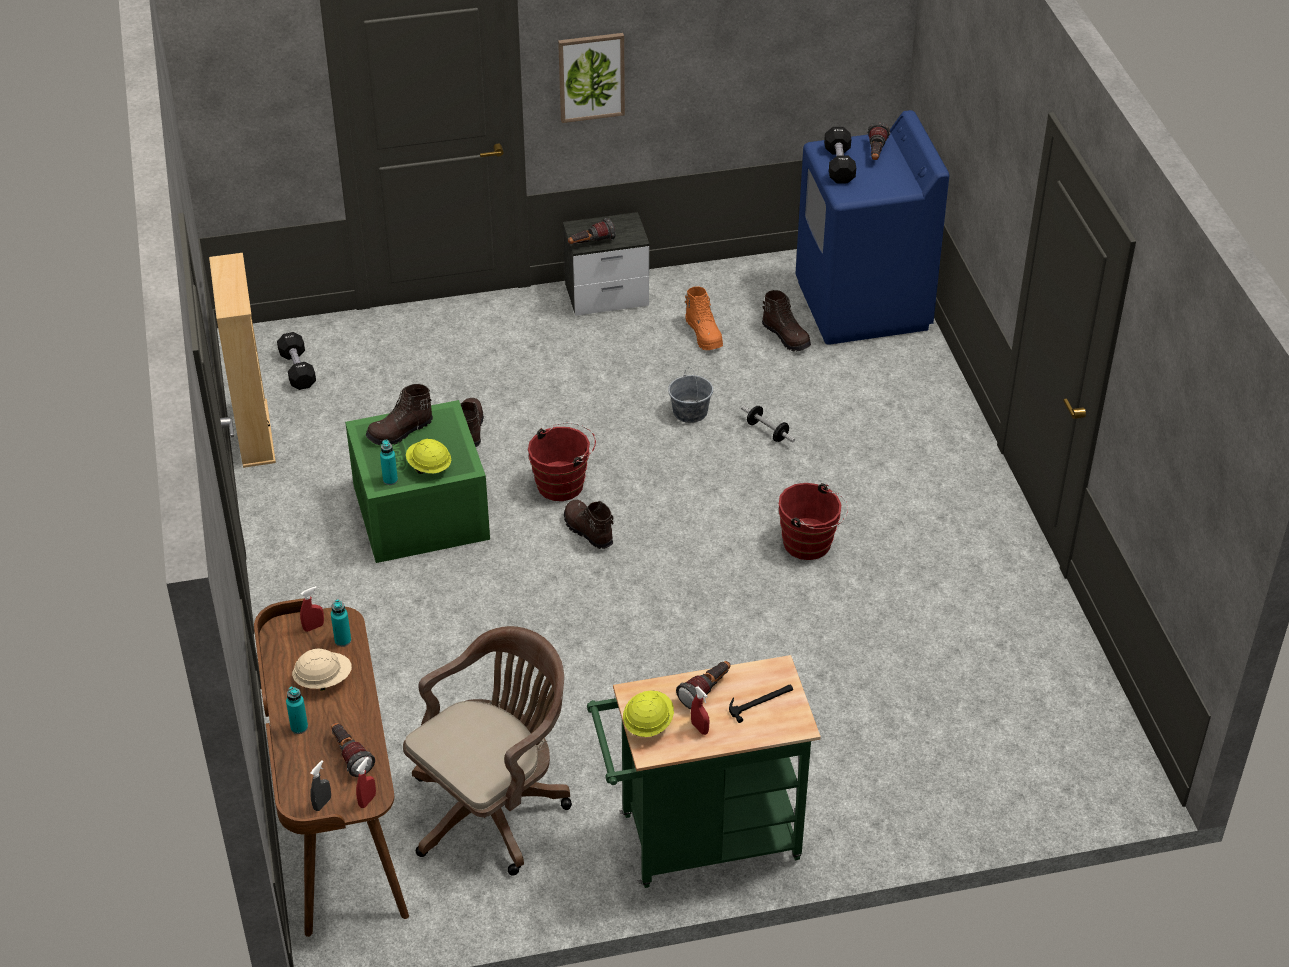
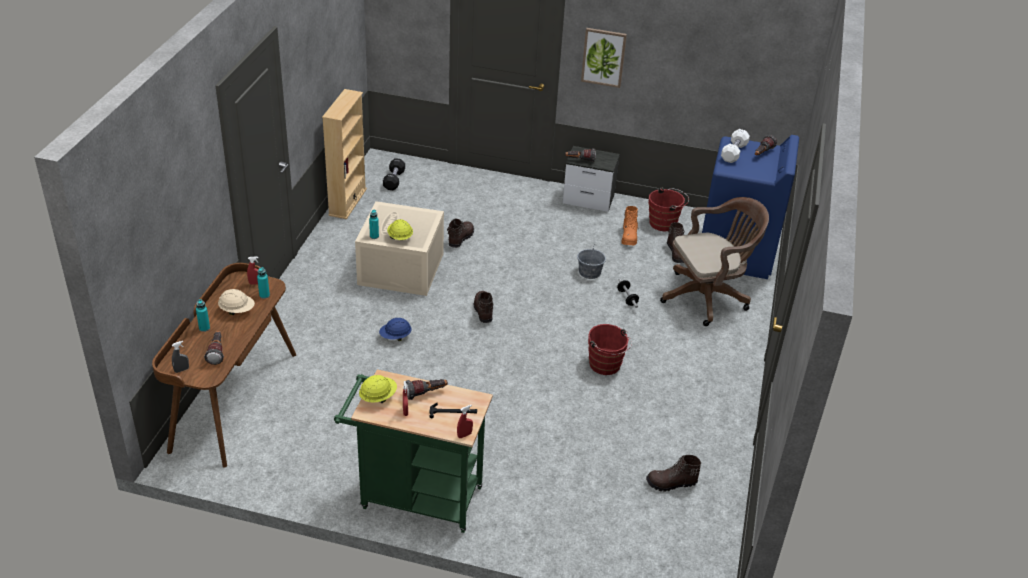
camera: 25 degrees right, 5 degrees down
(367, 800) = (205, 378): red spray bottle -> red spray bottle (464, 435)
(400, 432) = (399, 215): brown boot -> brown boot (671, 483)
(423, 513) = (402, 270): green storage box -> beige storage box
(493, 807) = (317, 430): brown office chair -> brown office chair (708, 297)
(495, 621) = (395, 337): none -> blue hard hat
(563, 483) = (489, 283): red bucket -> red bucket (665, 223)
(839, 165) = (734, 153): black dumbbell -> white dumbbell

